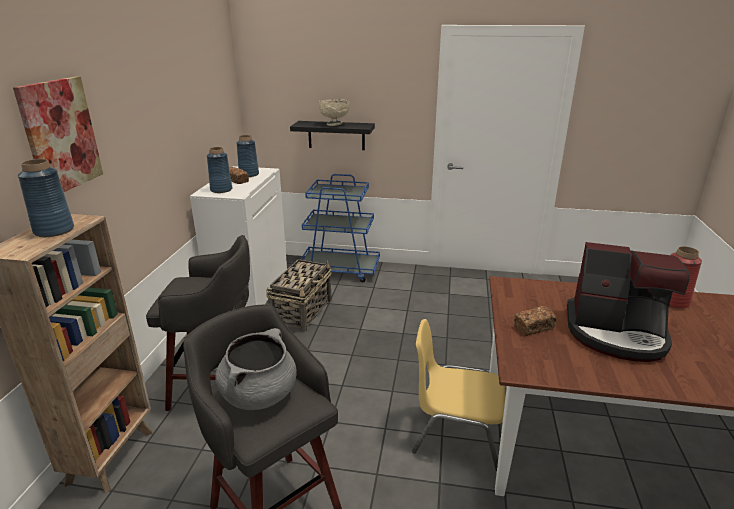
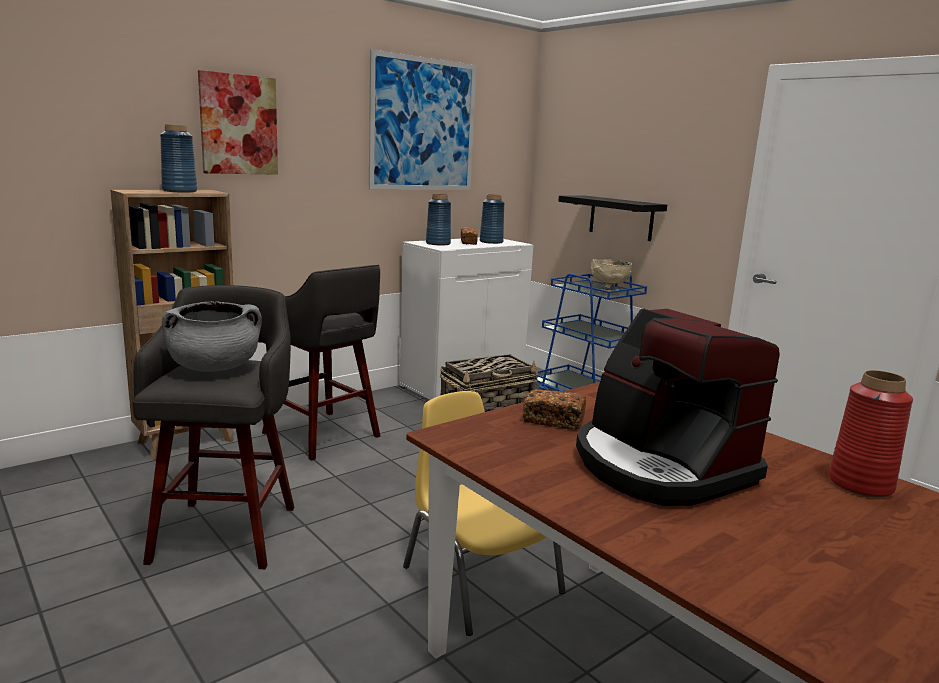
camera: 40 degrees right, 10 degrees down
(180, 87) = (423, 125): none -> picture
(334, 124) = (612, 199): beige bowl -> beige bowl (609, 292)

